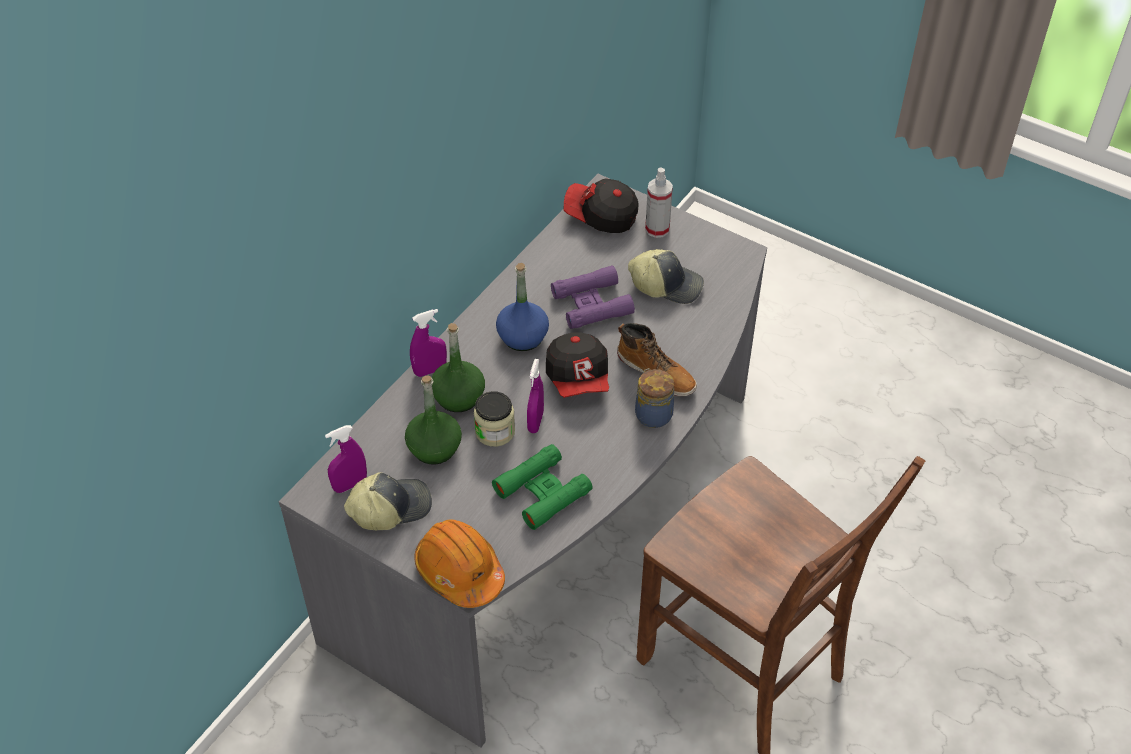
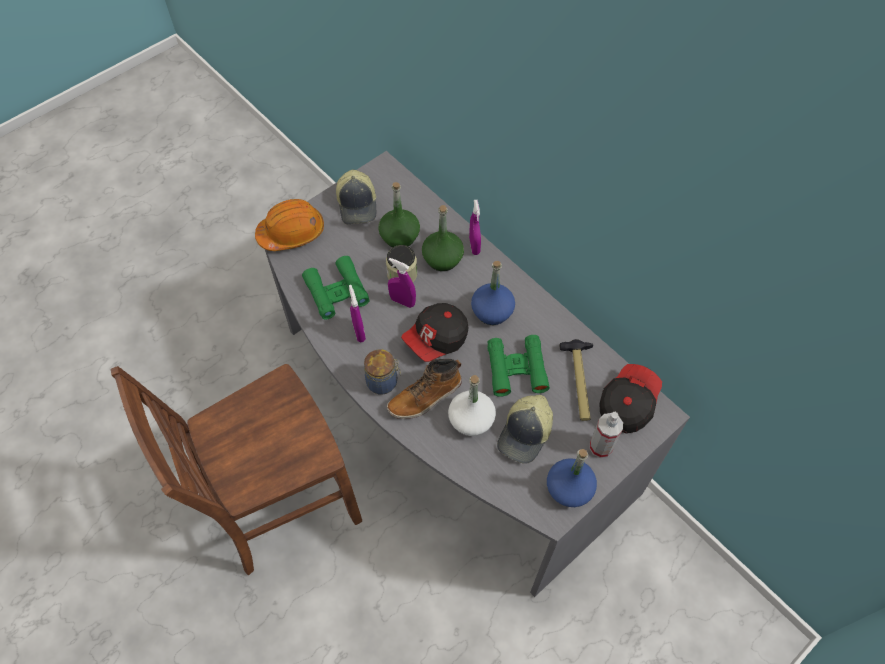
camera: 105 degrees right, 10 degrees up
(350, 485) = (385, 187): purple spray bottle -> purple spray bottle (359, 332)
(579, 378) = (437, 340): cap -> cap turned 45 degrees counterclockwise
(589, 253) = (579, 382): none -> hammer
(592, 304) = (516, 369): purple binoculars -> green binoculars
(668, 329) = (471, 420): none -> white bottle
(711, 245) = (569, 488): none -> blue bottle

